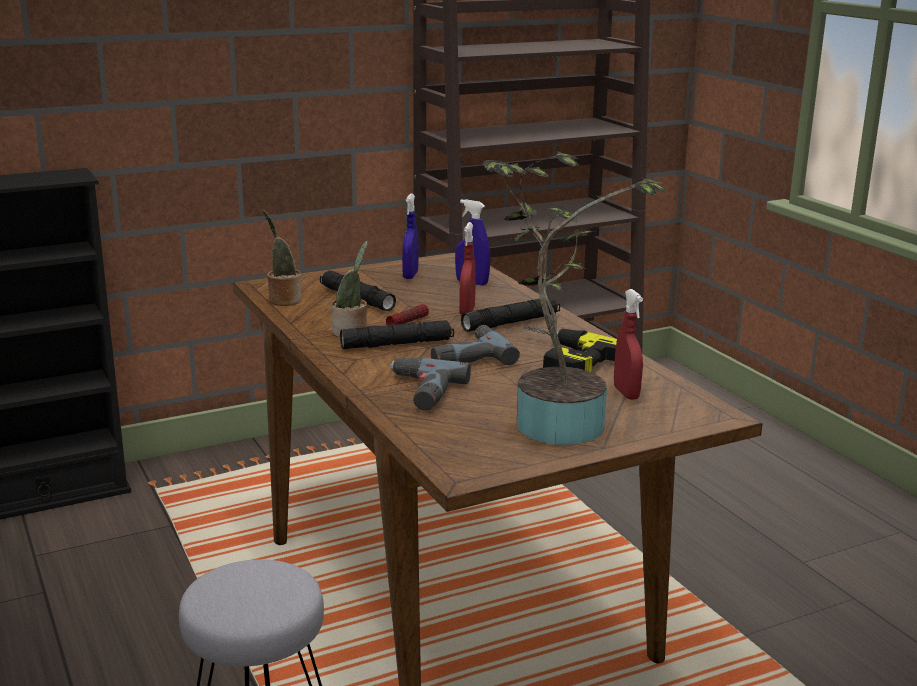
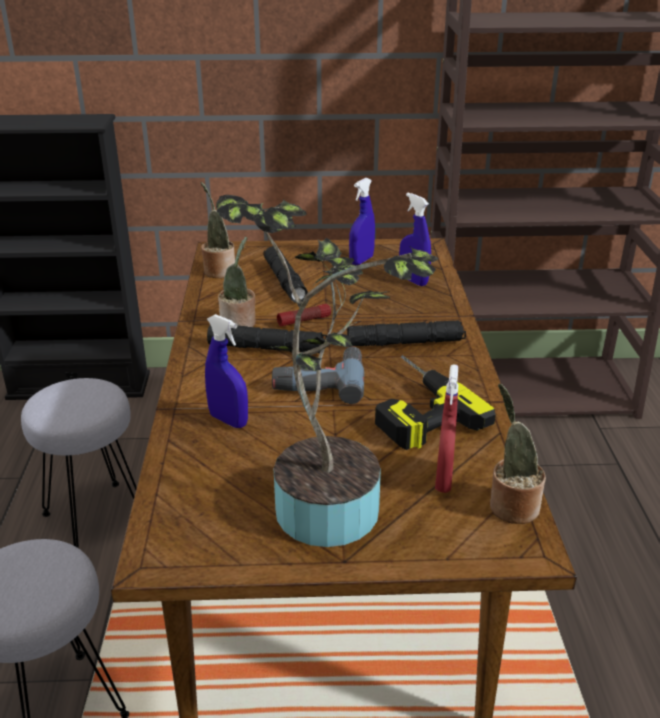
camera: 25 degrees right, 10 degrees up
(167, 604) = (96, 517): none -> grey stool
(420, 392) = (228, 420): power drill -> blue spray bottle
(467, 311) = (375, 318): red spray bottle -> none
(686, 397) = (510, 505): none -> potted plant

